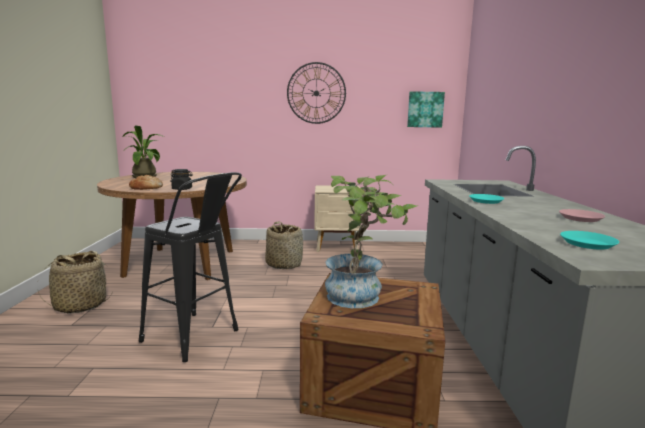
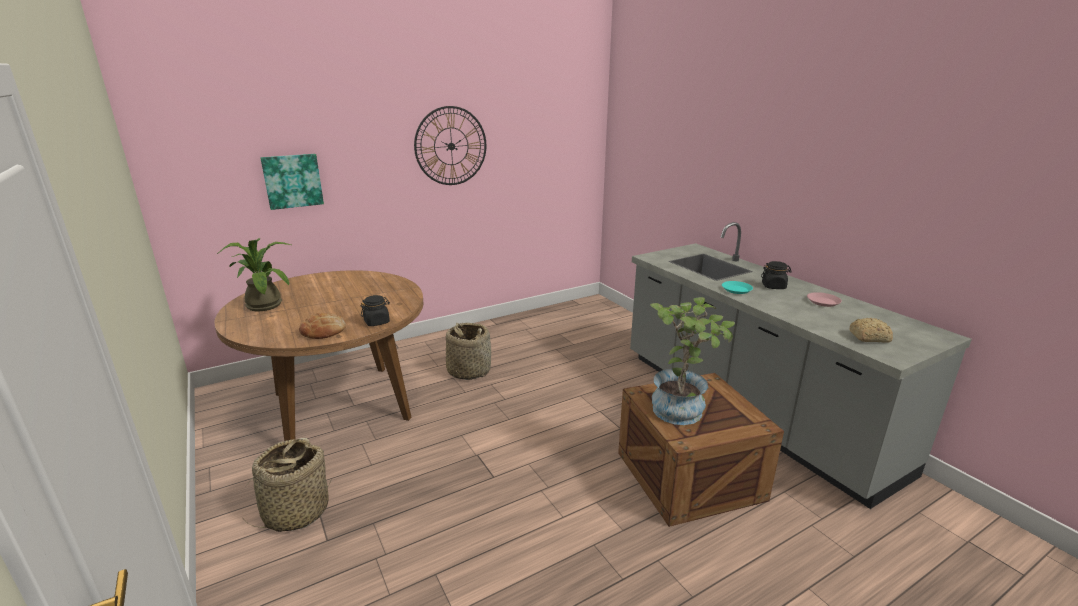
camera: 30 degrees left, 10 degrees up
(196, 339) = (497, 497): black stool -> none
(337, 246) = (497, 329): beige nightstand -> none
(425, 109) = (570, 155): picture -> picture (292, 181)
(537, 204) = (773, 286): none -> black jar
(587, 243) = (867, 337): turquoise plate -> bread

